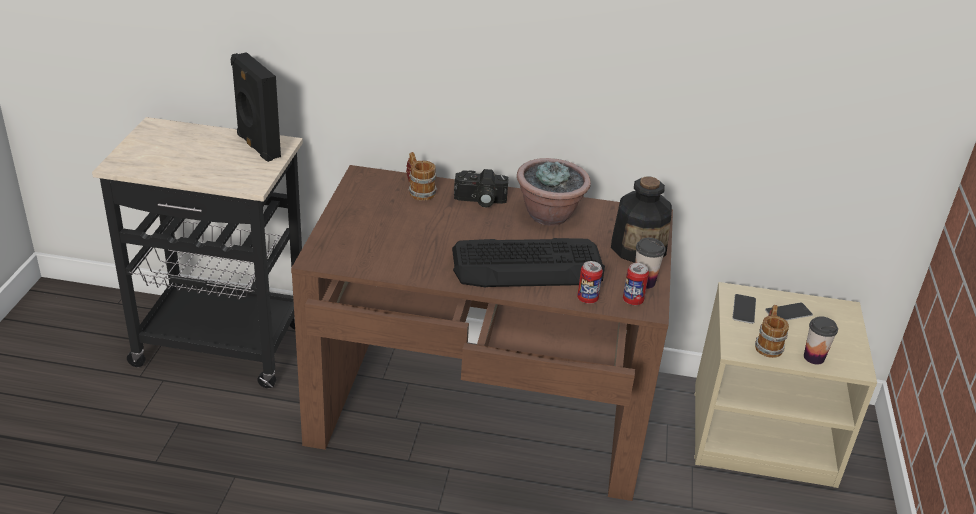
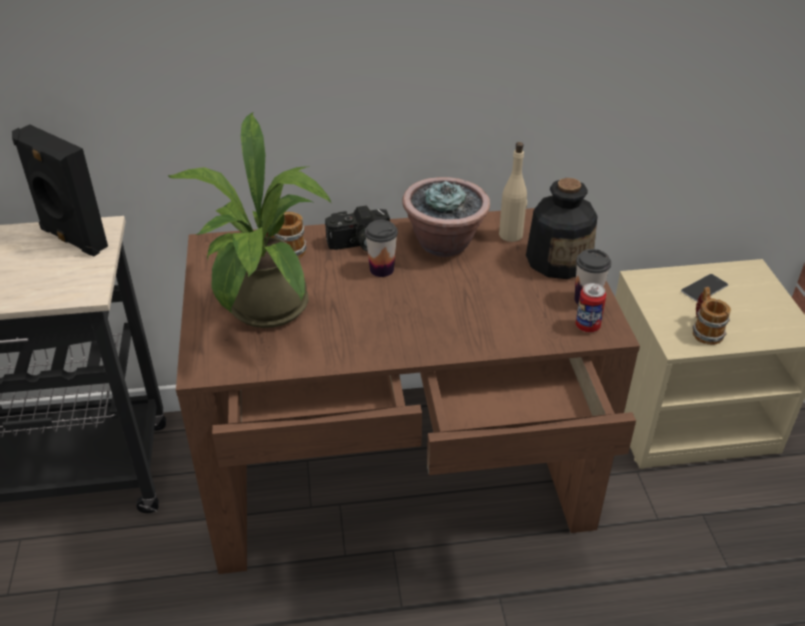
camera: 15 degrees left, 5 degrees up
(381, 232) = (265, 313): none -> potted plant
(528, 265) = (453, 311): keyboard -> none
(587, 299) = (538, 337): can -> none
(609, 221) = (511, 235): none -> beige bottle
(744, 309) = (660, 295): phone -> none
(814, 357) = (755, 333): cup -> cup (381, 269)

